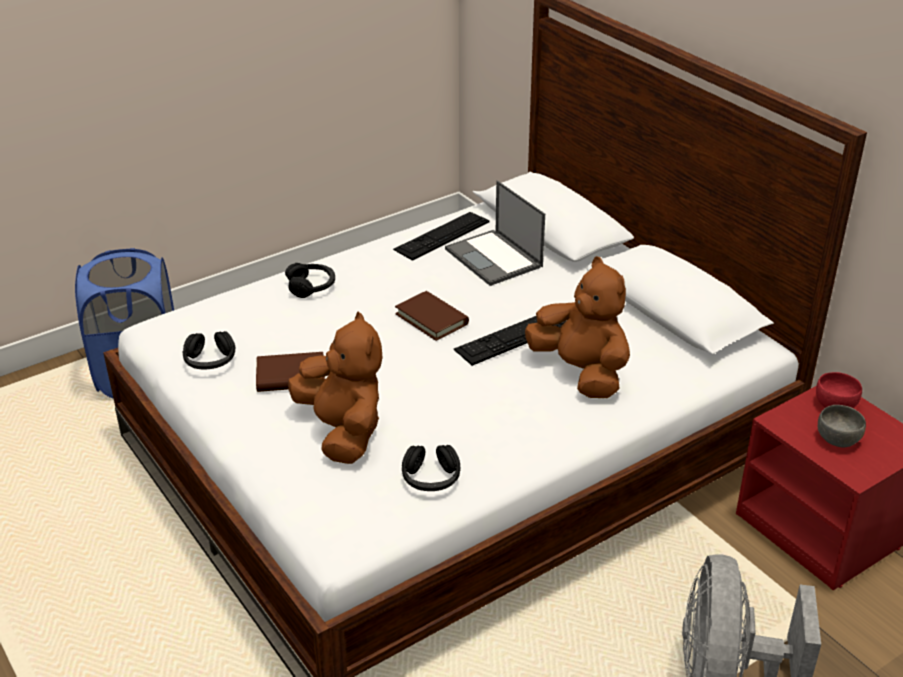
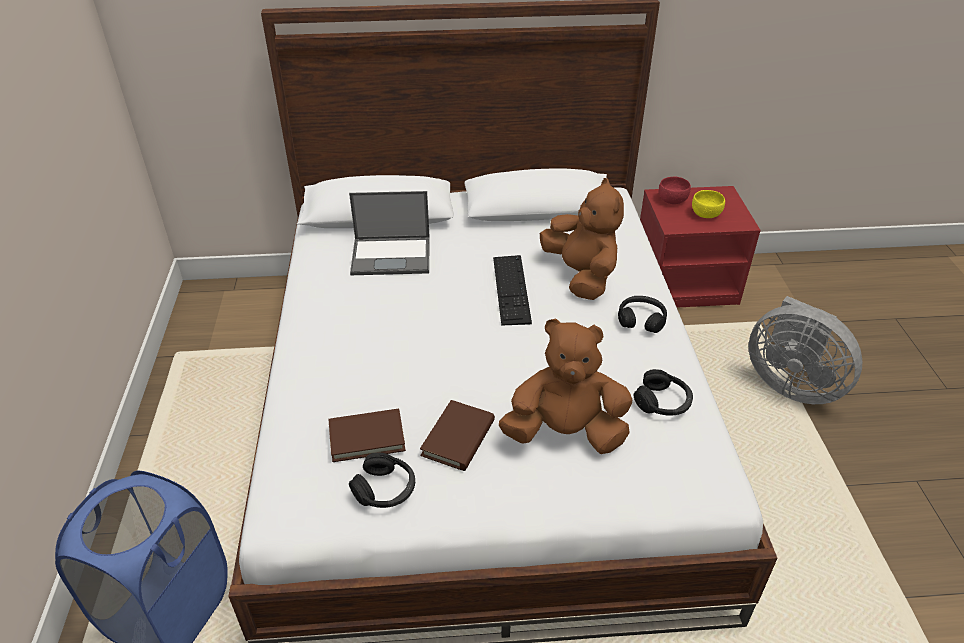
camera: 60 degrees left, 5 degrees up
(311, 286) = (324, 374): black headphones -> black headphones (641, 320)
(431, 319) = (448, 320): brown book -> brown book (367, 437)
(442, 235) = (328, 269): keyboard -> none
(581, 372) = (581, 276): brown plush toy -> brown plush toy turned 75 degrees clockwise
(838, 439) = (706, 214): grey bowl -> yellow bowl

